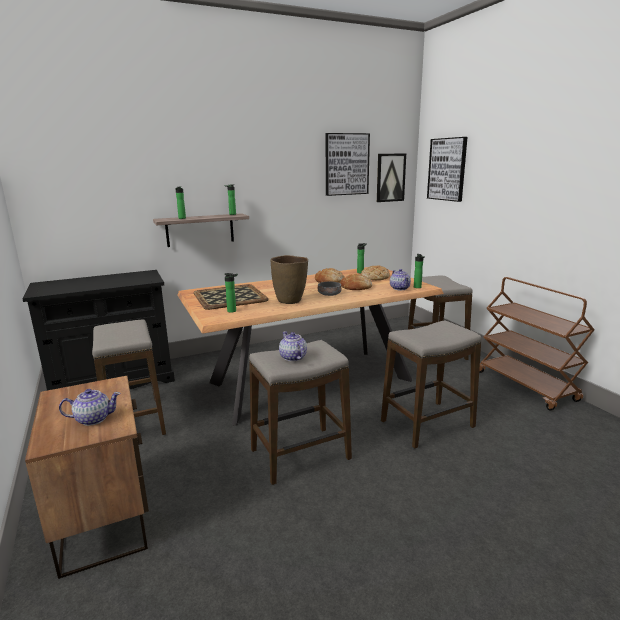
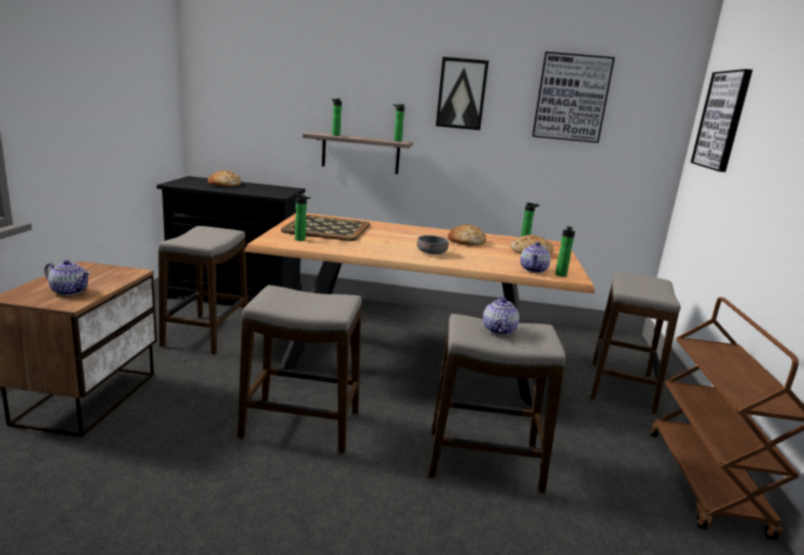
camera: 30 degrees right, 0 degrees up
(290, 301) = (376, 247): brown vase -> none
(293, 357) = (295, 301): teapot -> teapot (498, 330)
(356, 287) = (482, 254): bread -> bread (224, 184)
(390, 177) = (643, 125): picture -> picture (461, 94)

